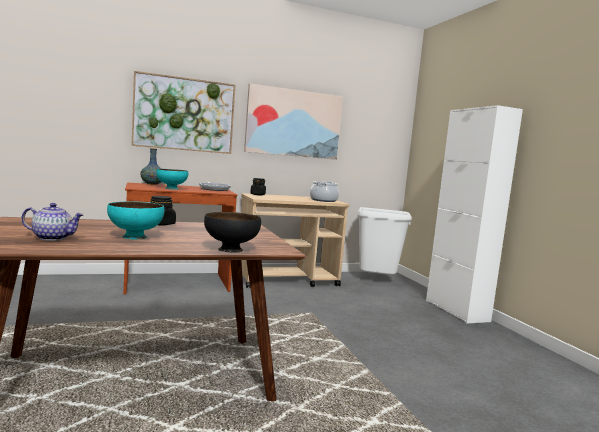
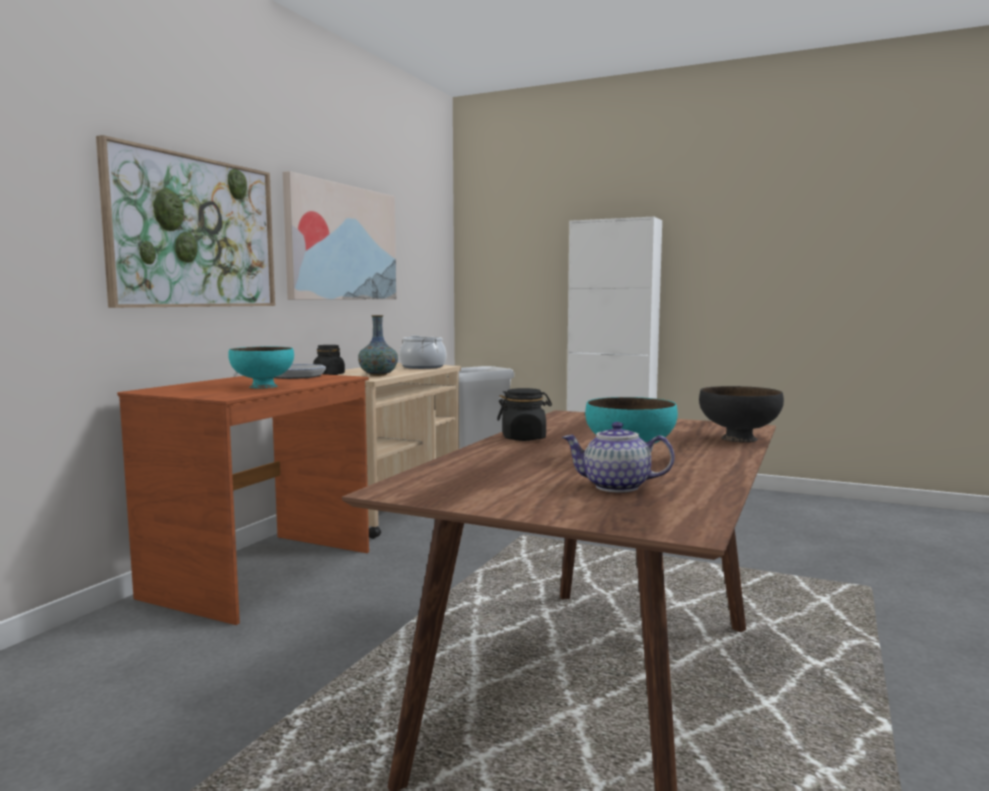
camera: 45 degrees left, 0 degrees up
(53, 238) = (615, 487): teapot -> teapot turned 120 degrees counterclockwise
(152, 184) = (176, 386): vase -> vase (378, 375)

